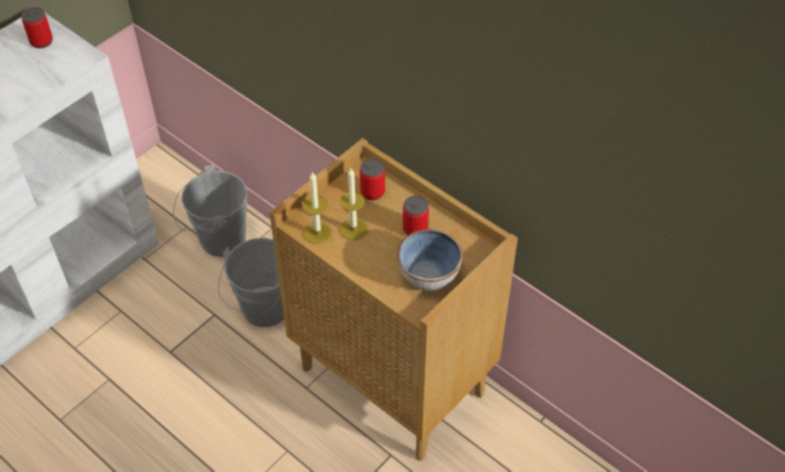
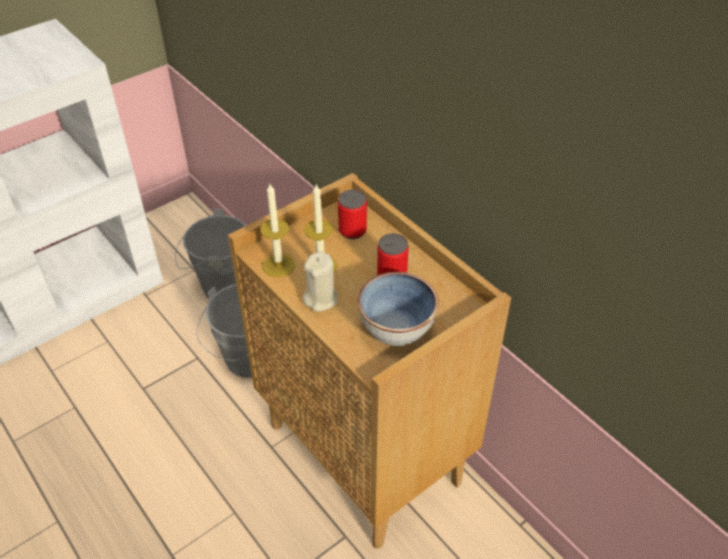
camera: 10 degrees right, 5 degrees down
(41, 41) = (45, 45): can -> none
(361, 258) = (321, 299): none -> beige candle

